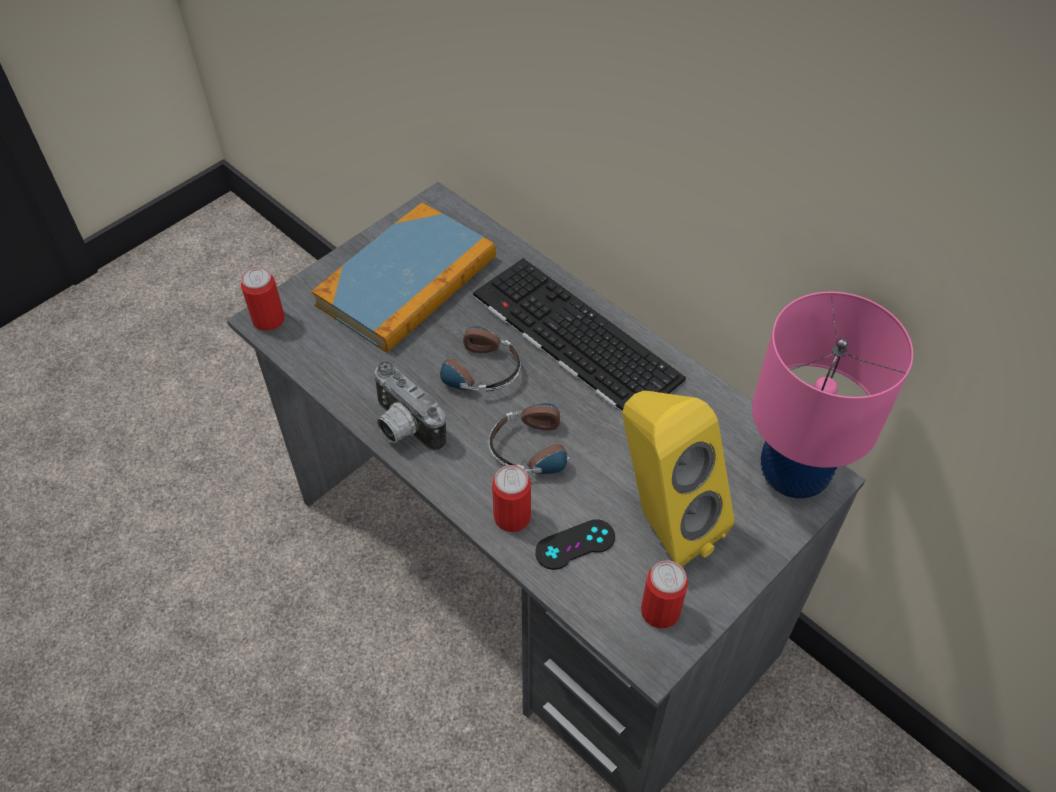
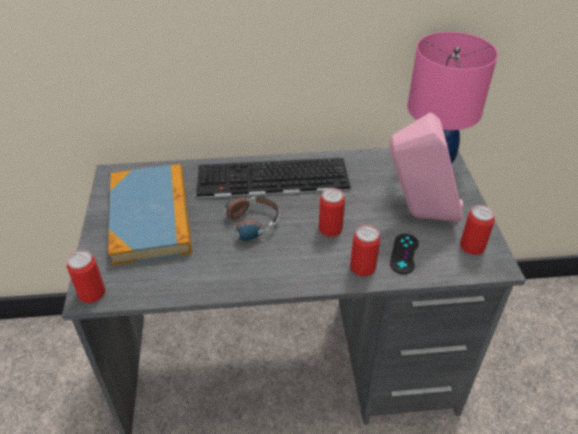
camera: 50 degrees left, 10 degrees down
(403, 428) = (253, 277): camera -> none
(545, 447) = (330, 229): headphones -> can
(662, 521) = (418, 215): yellow speaker -> pink speaker

